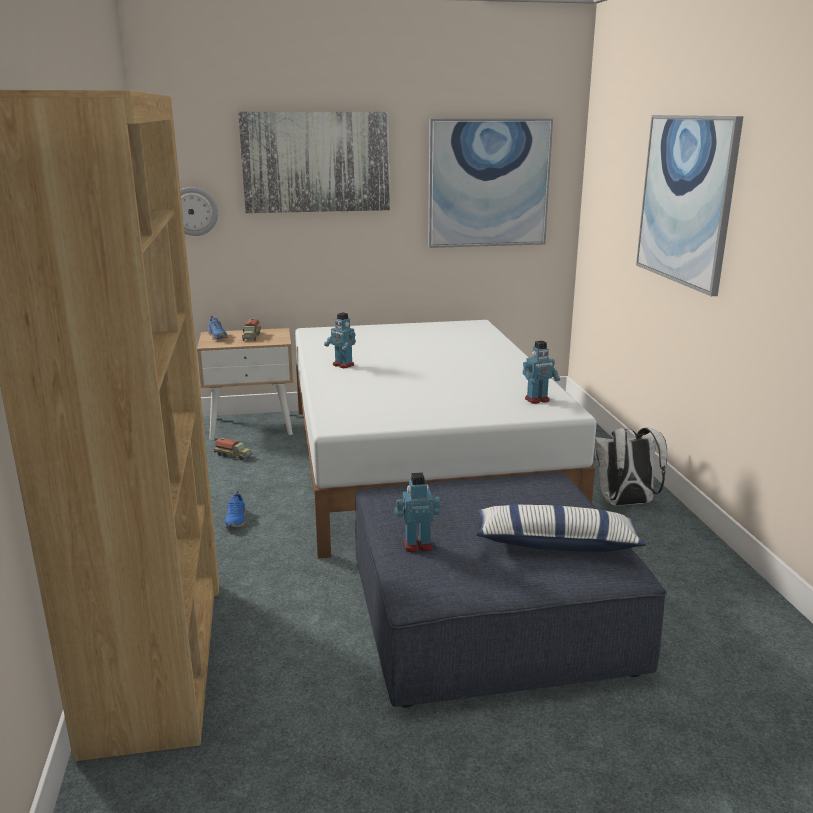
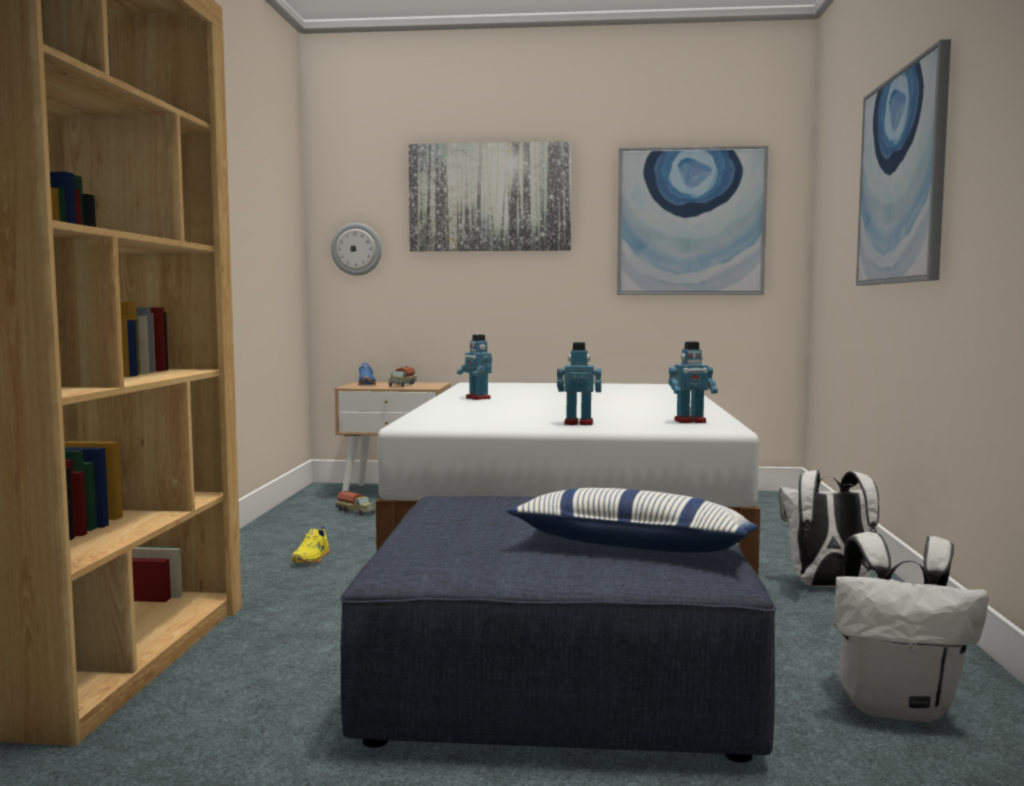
camera: 15 degrees right, 15 degrees down
(236, 520) = (312, 559): blue shoe -> yellow shoe
(417, 545) = (442, 534): toy robot -> toy robot (578, 423)
(705, 613) = (897, 707): none -> white backpack

